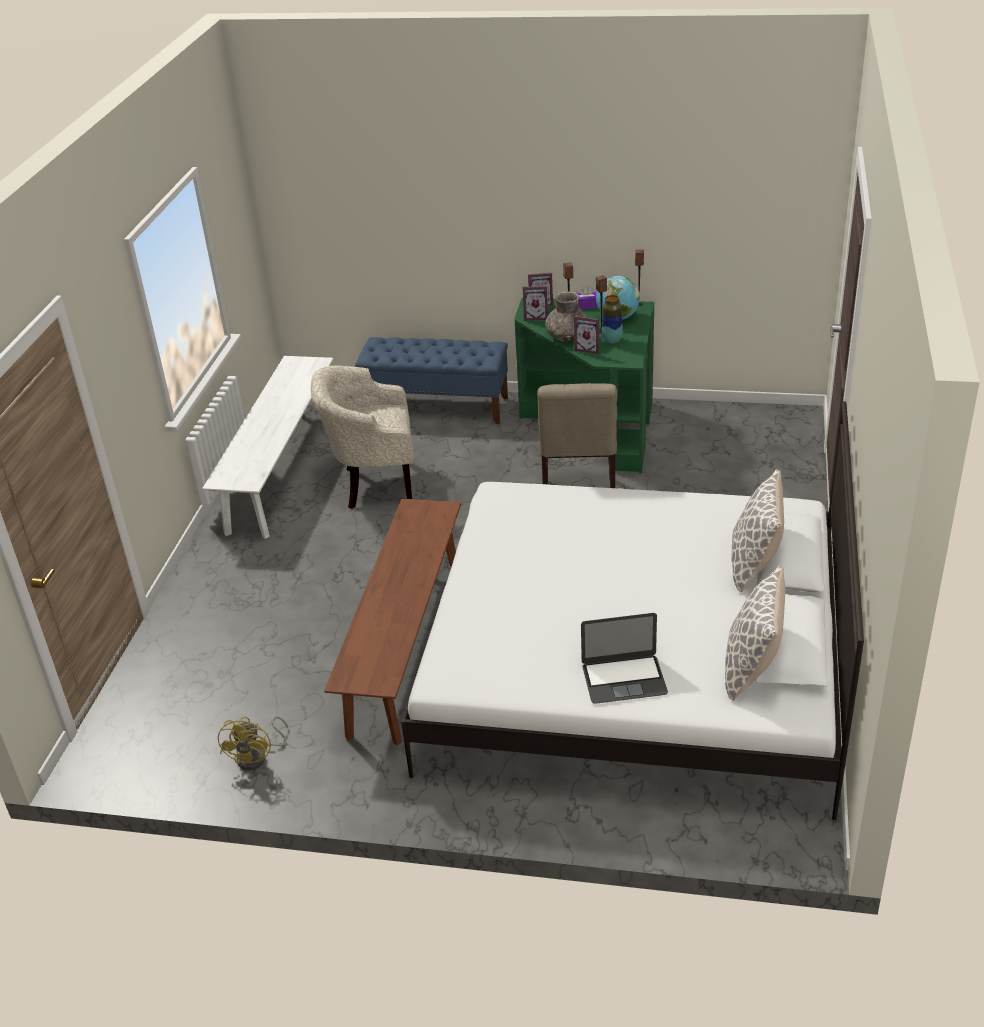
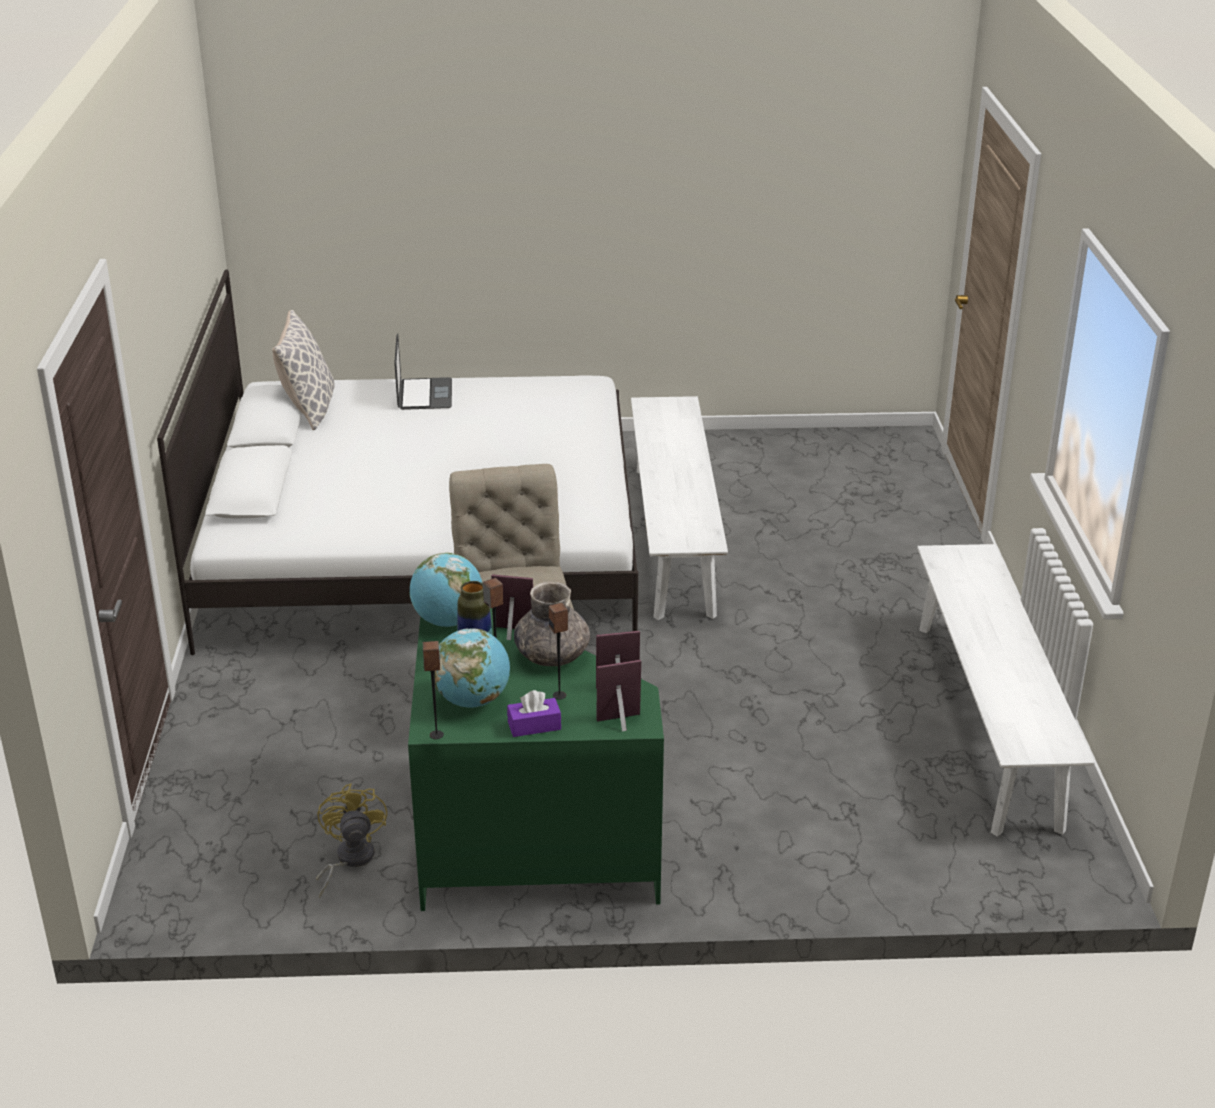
camera: 165 degrees right, 5 degrees down
(258, 757) = (761, 453): yellow fan -> yellow fan (349, 860)
(373, 485) = (829, 710): beige armchair -> none
(406, 645) = (673, 539): brown bench -> white bench
(437, 407) = (814, 864): blue bench -> none
(624, 679) = (424, 394): laptop -> laptop turned 105 degrees clockwise
(626, 358) = (448, 621): none -> globe
(754, 564) = (290, 482): pillow -> none

